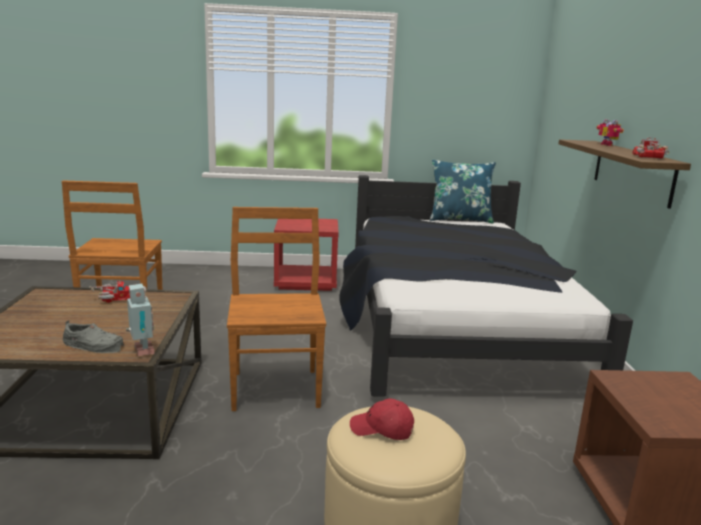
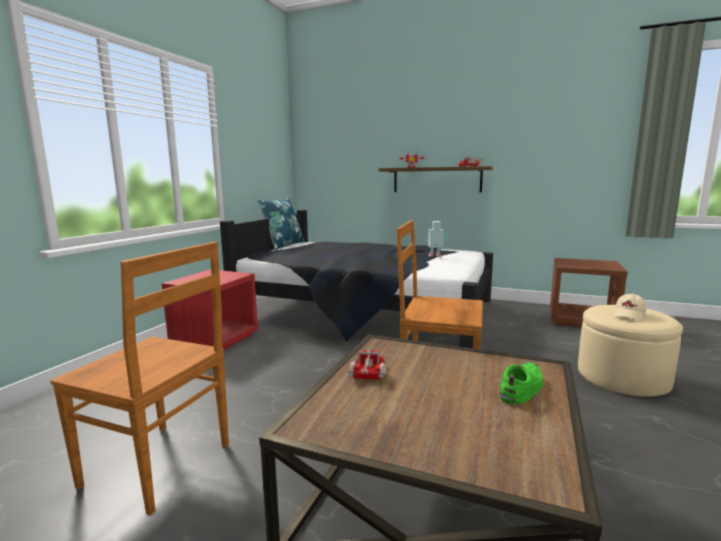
camera: 65 degrees left, 5 degrees down
(94, 345) = (521, 387): grey shoe -> green shoe
(142, 351) = (538, 364): toy robot -> toy robot (435, 256)
(381, 430) = (629, 315): red cap -> beige cap

